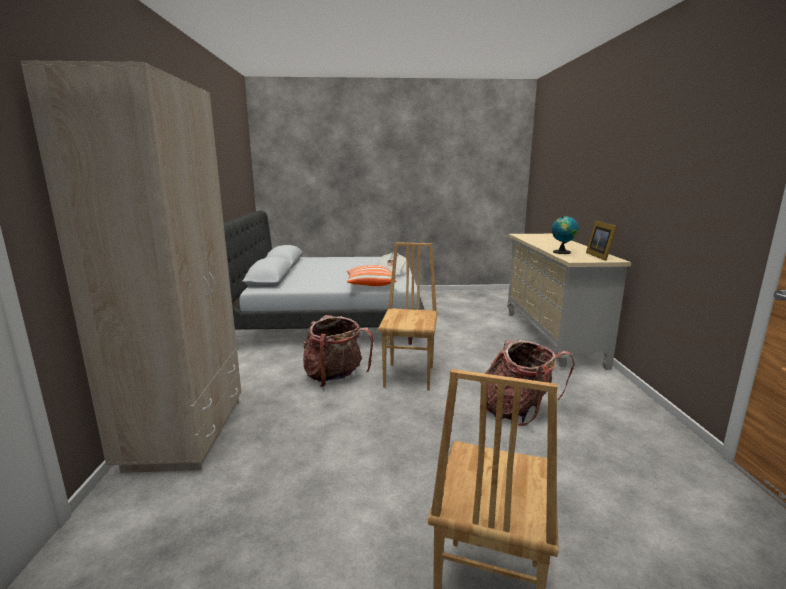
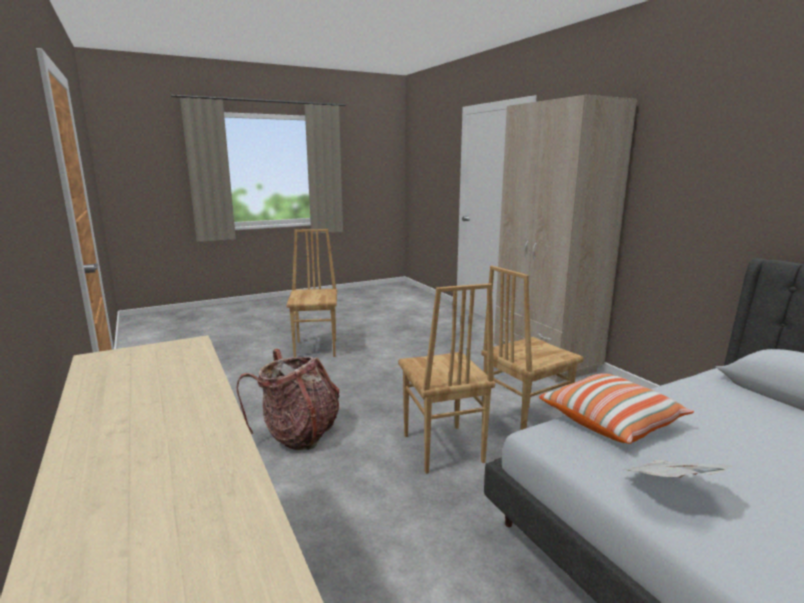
camera: 155 degrees right, 0 degrees up
(335, 377) = (523, 426): backpack -> brown chair
(562, 252) = (185, 377): globe -> none
(600, 256) = (109, 370): picture frame -> none

